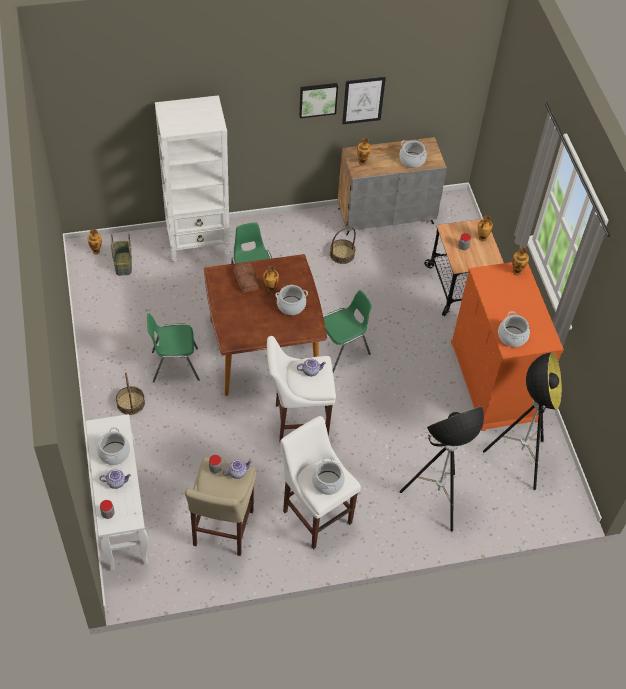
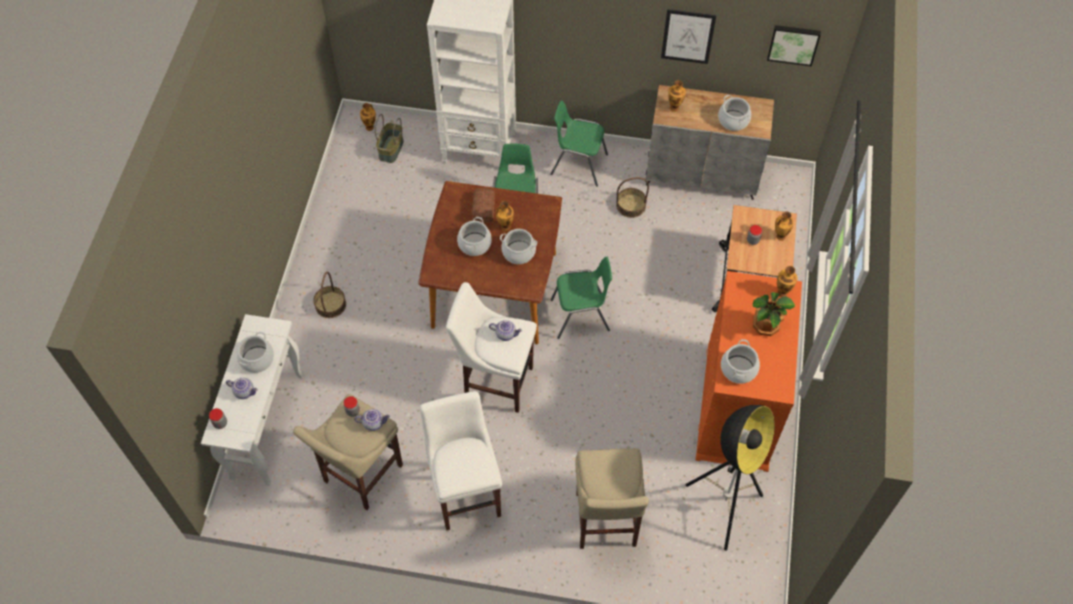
camera: 25 degrees right, 5 degrees up
(174, 365) = (394, 277): green chair -> green chair (578, 164)
(318, 99) = (632, 22): picture -> picture (793, 44)
(327, 482) = (464, 467): cooking pot -> cooking pot (474, 244)
(436, 500) = (605, 523): floor lamp -> beige stool
(517, 299) = (766, 326): none -> potted plant

